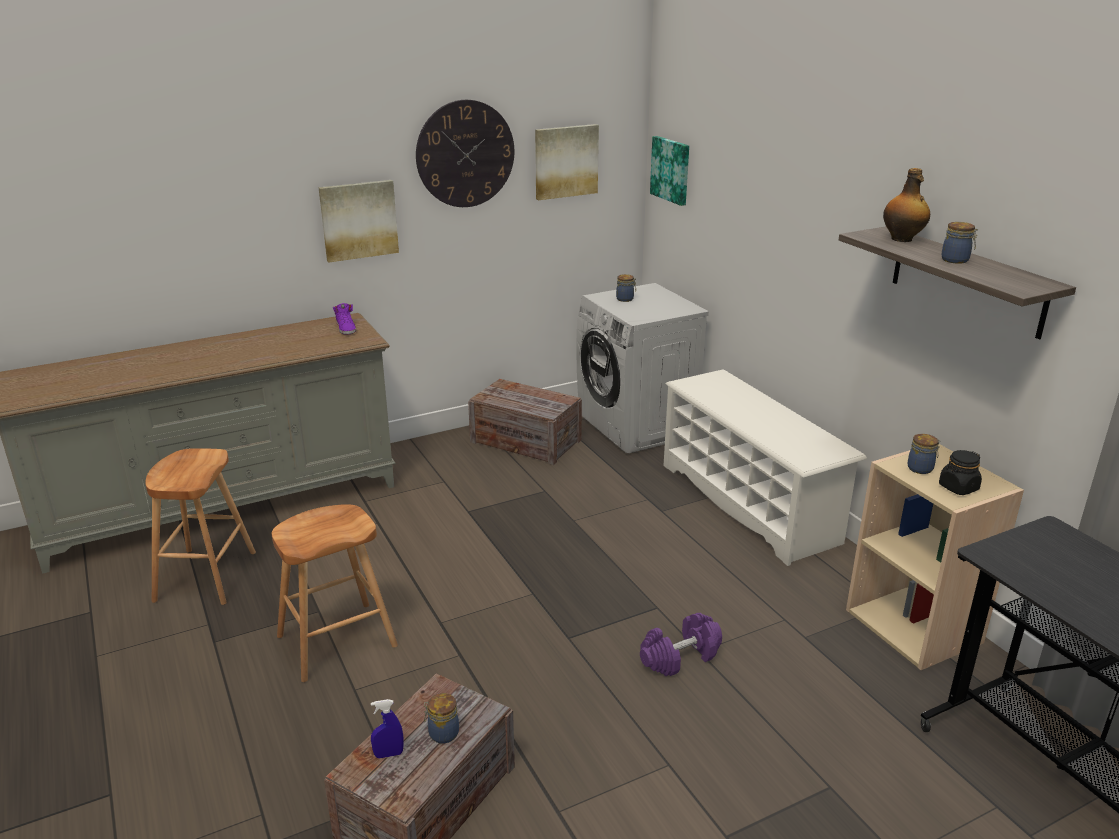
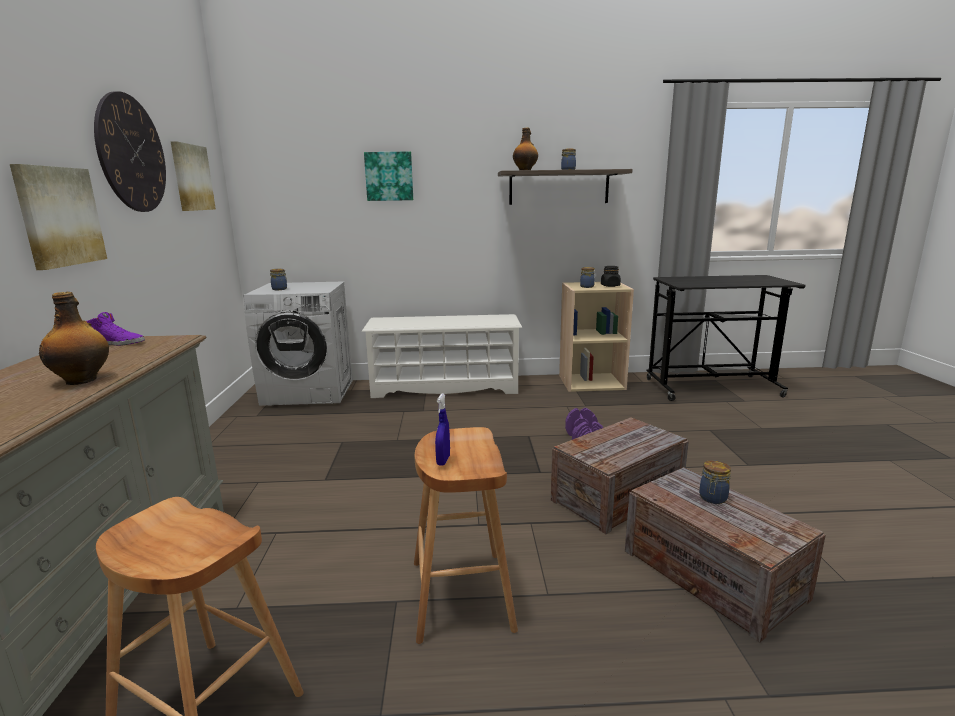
camera: 65 degrees left, 10 degrees down
(262, 355) = (82, 380): none -> bottle
(388, 754) = (739, 527): blue spray bottle -> blue spray bottle (443, 460)
(526, 441) = (257, 434): crate -> crate (618, 495)
(671, 170) = (266, 186): picture -> picture (389, 176)

